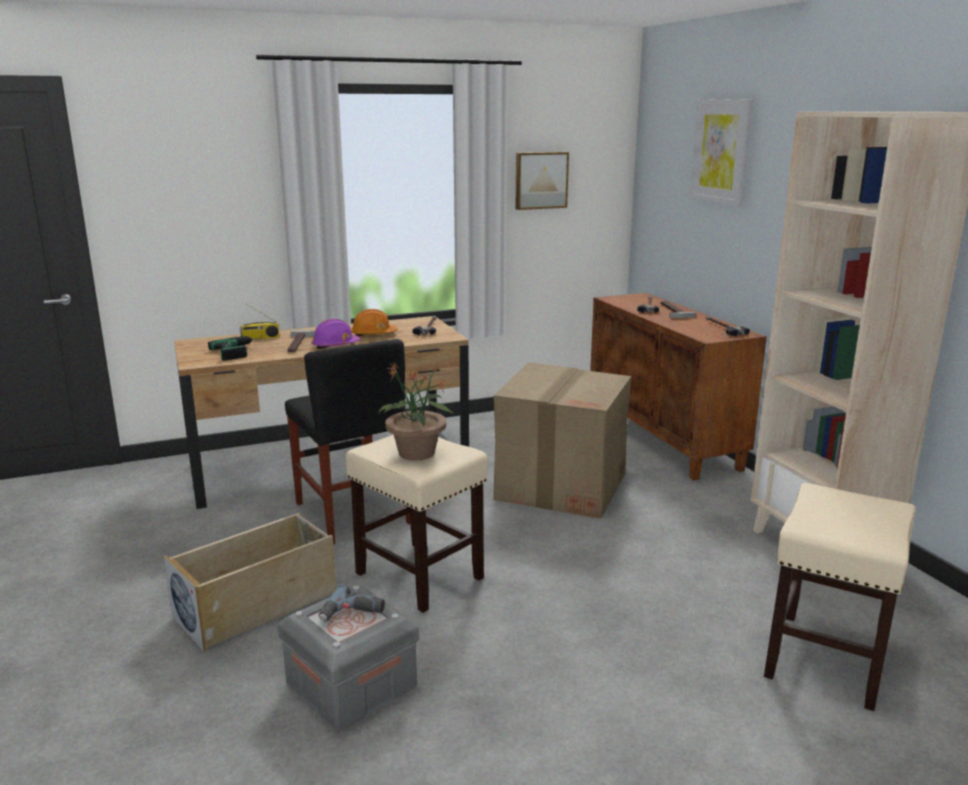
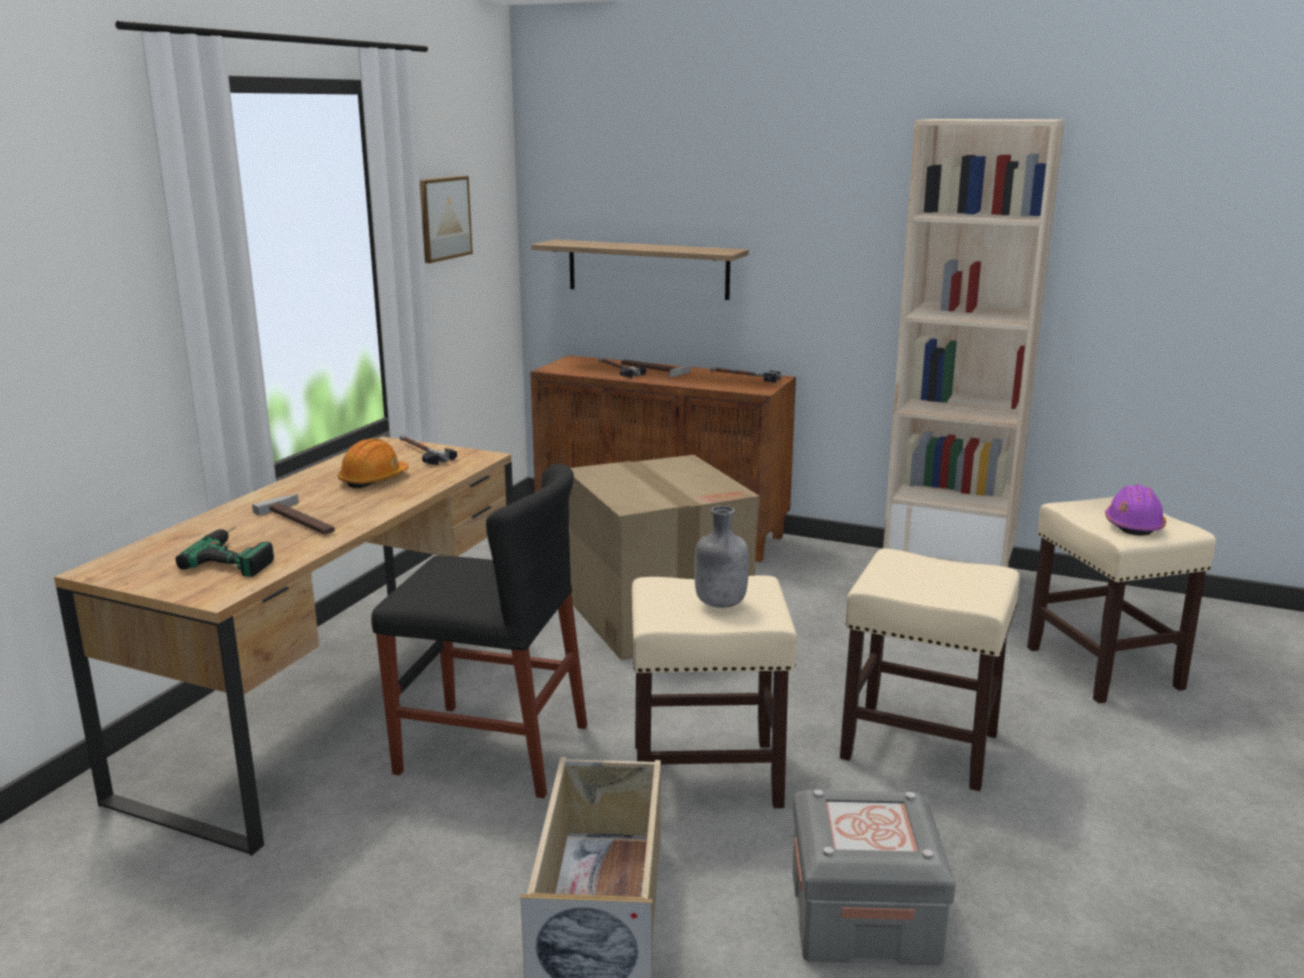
camera: 45 degrees left, 0 degrees up
(260, 338) = (211, 530): radio -> none
(335, 346) = (364, 507): purple hard hat -> purple hard hat (1133, 525)
(352, 613) = (869, 818): power drill -> none
(416, 453) = (719, 604): potted plant -> grey bottle
(569, 628) = (922, 746): none -> beige stool
(692, 232) = (647, 269): none -> shelf
(721, 151) = (689, 167): picture -> none

